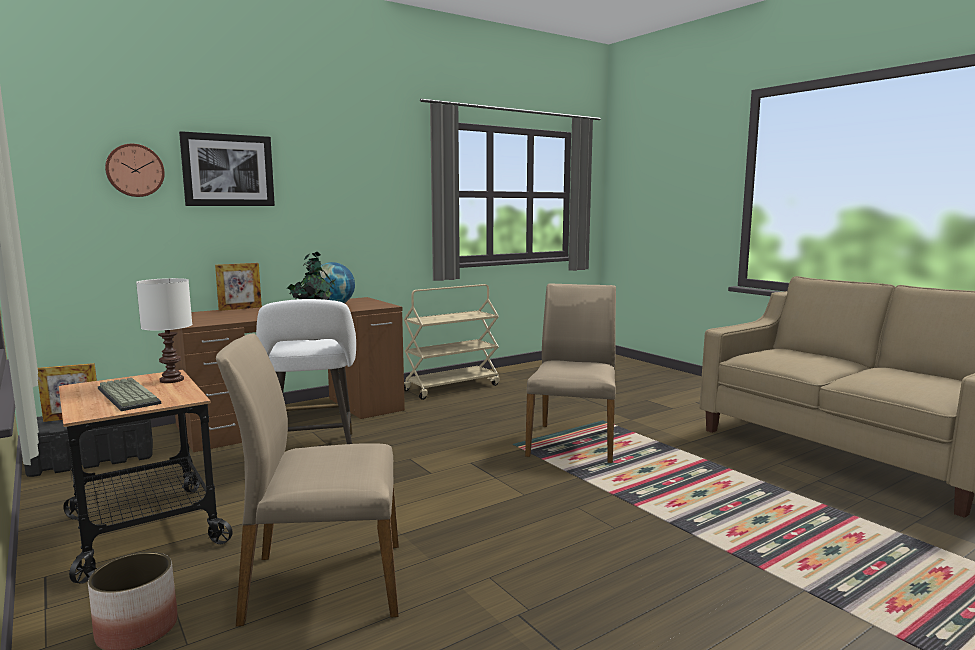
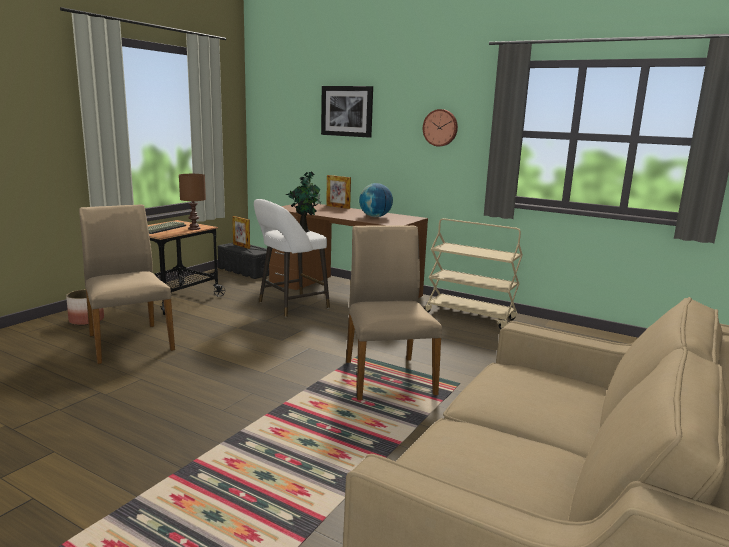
camera: 65 degrees right, 5 degrees up
(135, 170) = (301, 111): wall clock -> wall clock (440, 127)
(171, 380) = (193, 228): white table lamp -> brown table lamp
(573, 442) = (387, 377): beige chair -> beige chair turned 90 degrees counterclockwise

